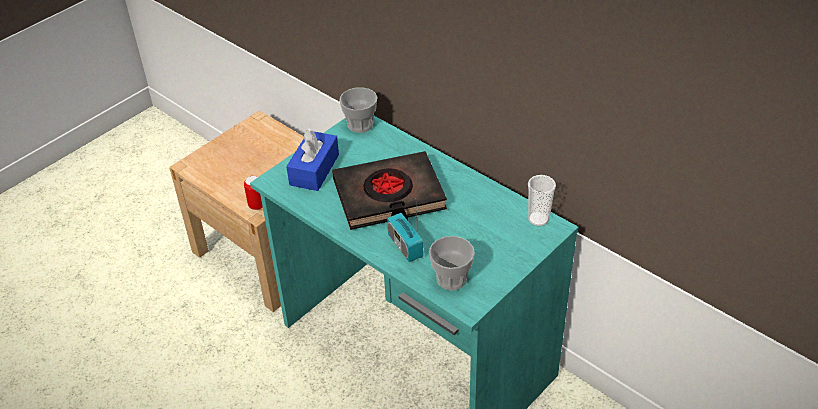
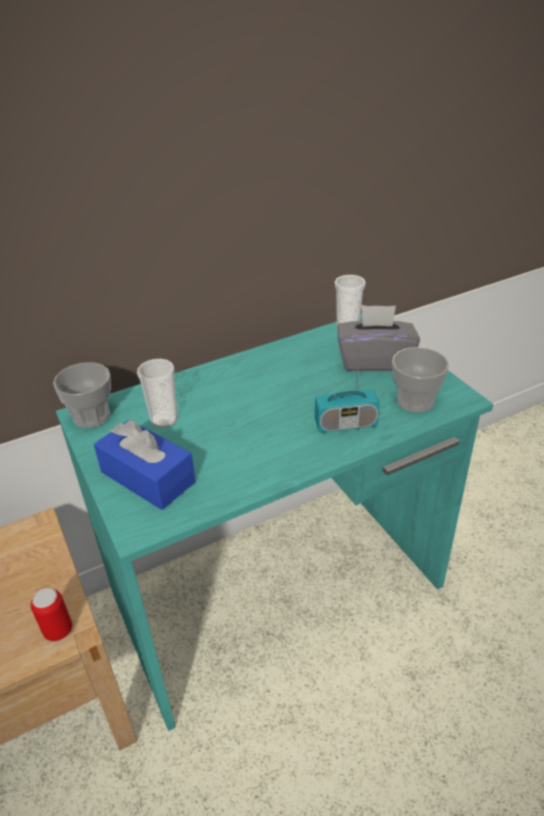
camera: 70 degrees left, 5 degrees down
(371, 157) = (164, 419): none -> cup
(389, 196) = (249, 419): black book -> none
(496, 245) = (374, 361): none -> grey tissue box

